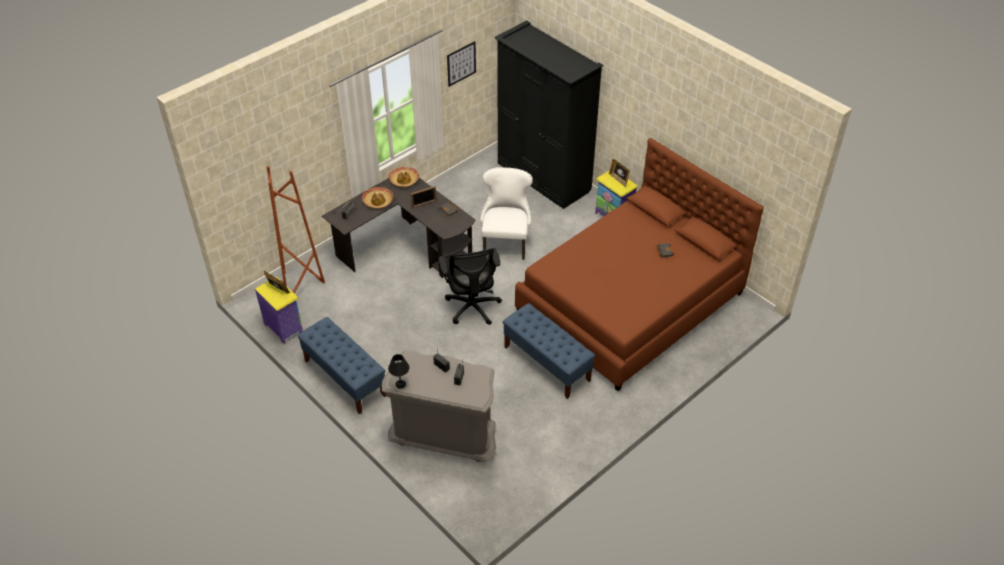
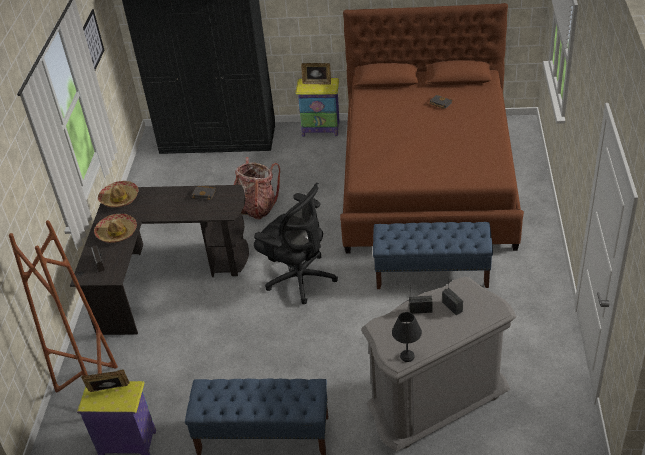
camera: 40 degrees left, 5 degrees down
(424, 204) = (170, 204): picture frame -> none
(506, 241) = (255, 207): white chair -> backpack

